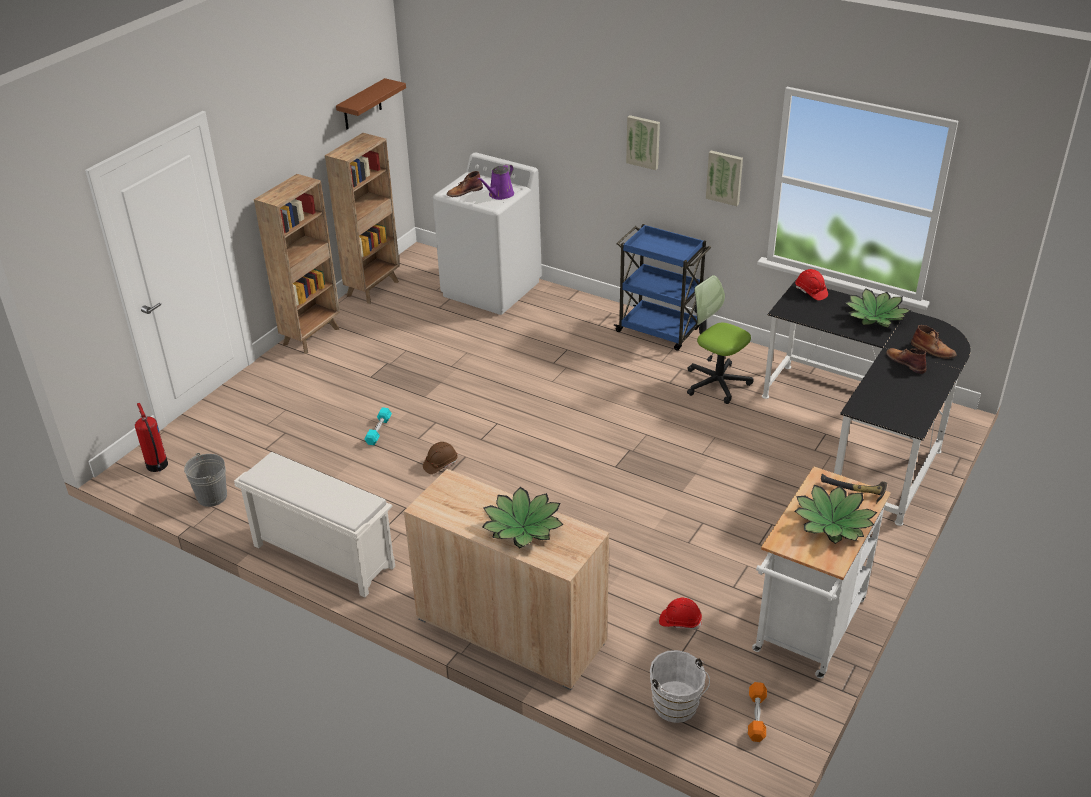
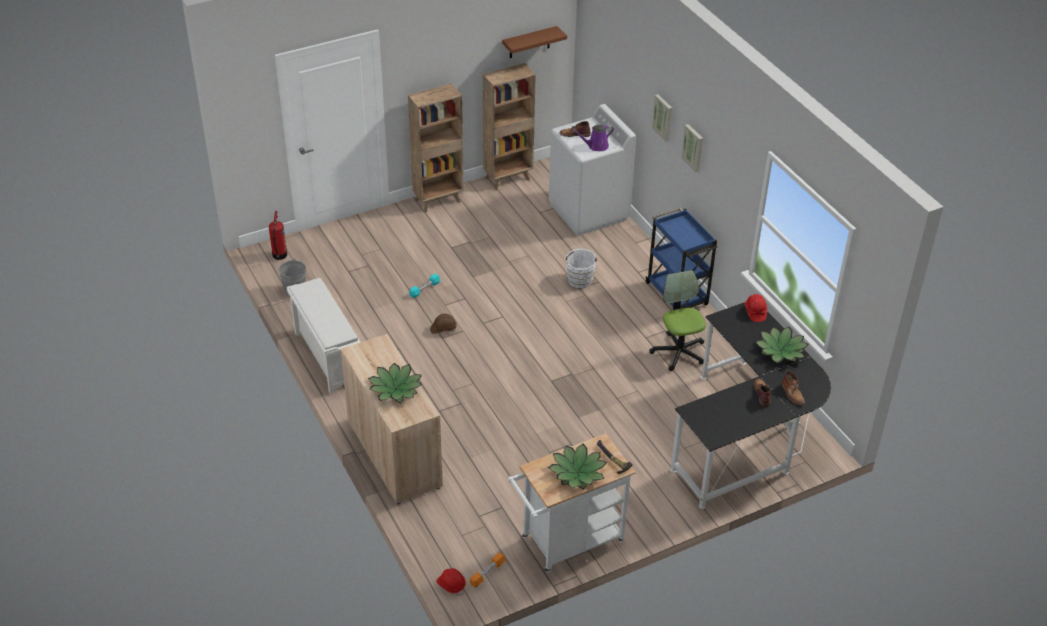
camera: 30 degrees right, 5 degrees up
(677, 708) = (447, 545): white bucket -> white bucket (579, 281)
(680, 621) = (496, 497): red hard hat -> red hard hat (451, 585)
(725, 177) = (732, 199): picture -> picture (663, 117)

